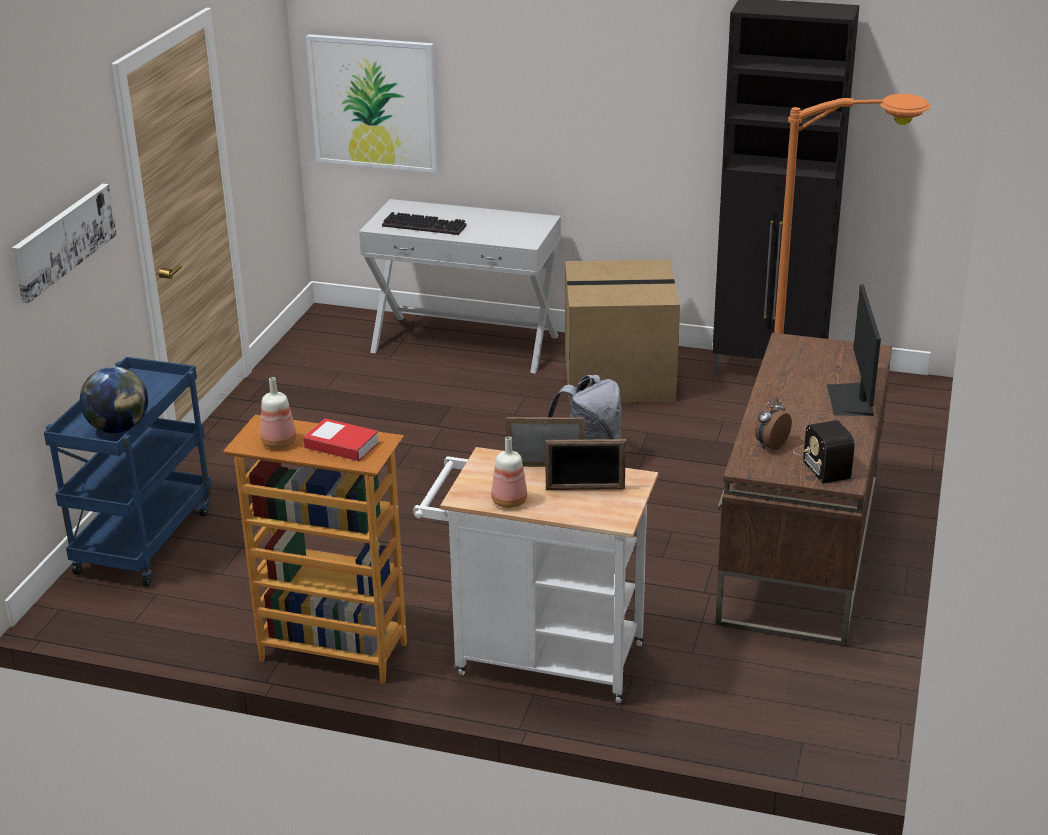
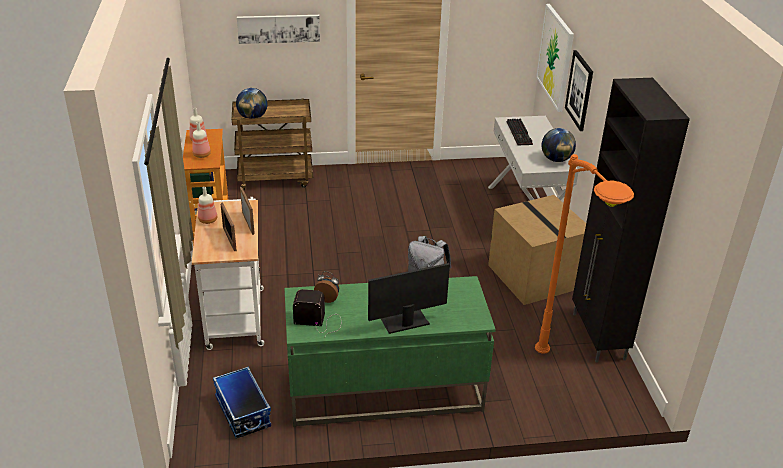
camera: 65 degrees right, 5 degrees up
(144, 540) = (276, 178): blue cart -> brown cart
(341, 445) = (202, 155): book -> bottle
(495, 112) = (579, 90): none -> picture
(520, 221) = (556, 159): none -> globe
(793, 691) = (242, 412): none -> storage box
(800, 551) = (384, 390): brown desk -> green desk
(822, 461) = (319, 321): radio -> radio turned 45 degrees clockwise

